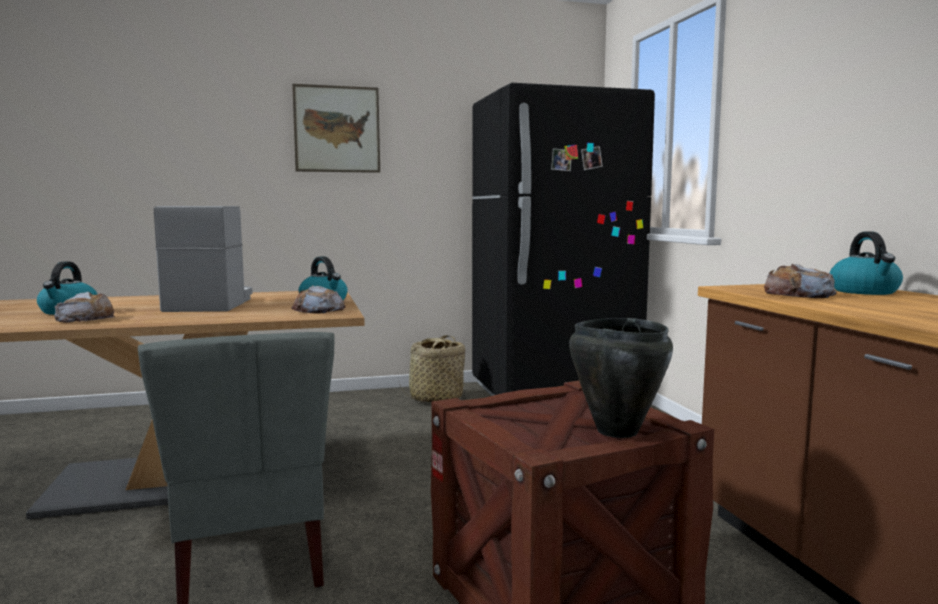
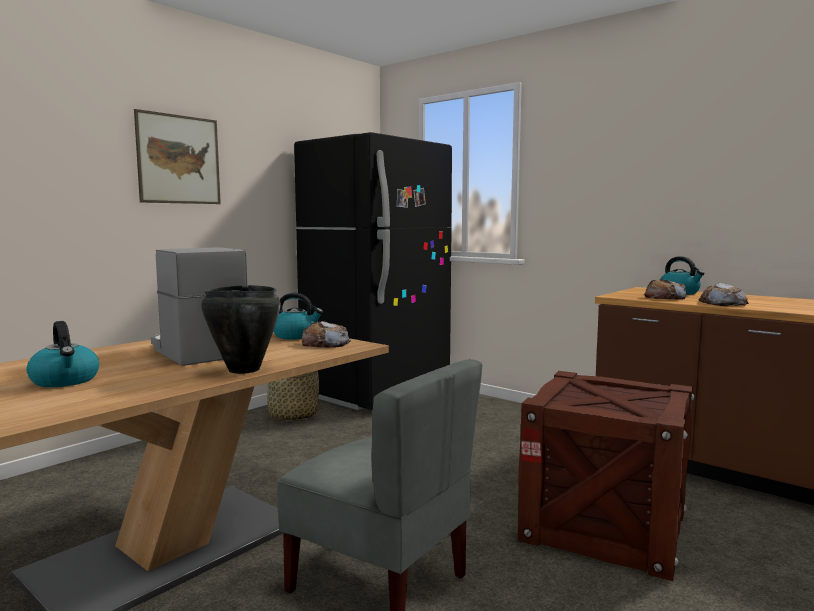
camera: 35 degrees left, 0 degrees up
(85, 318) = (130, 384): bread -> bread (722, 303)
(616, 431) = (655, 398): black cooking pot -> black cooking pot (243, 370)

